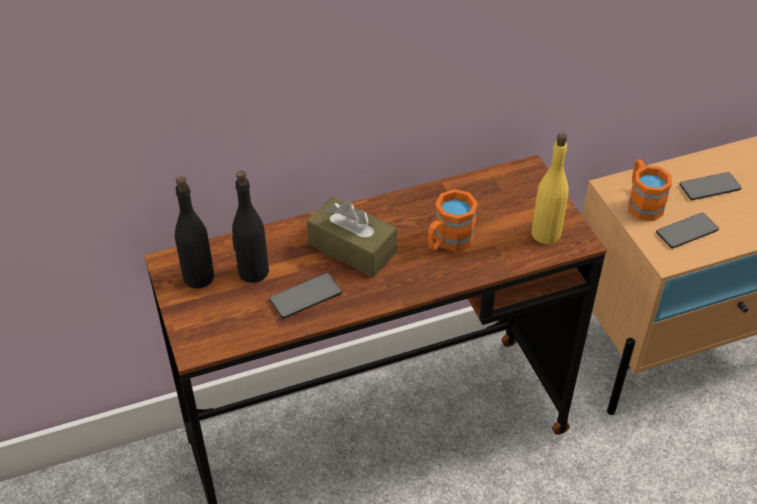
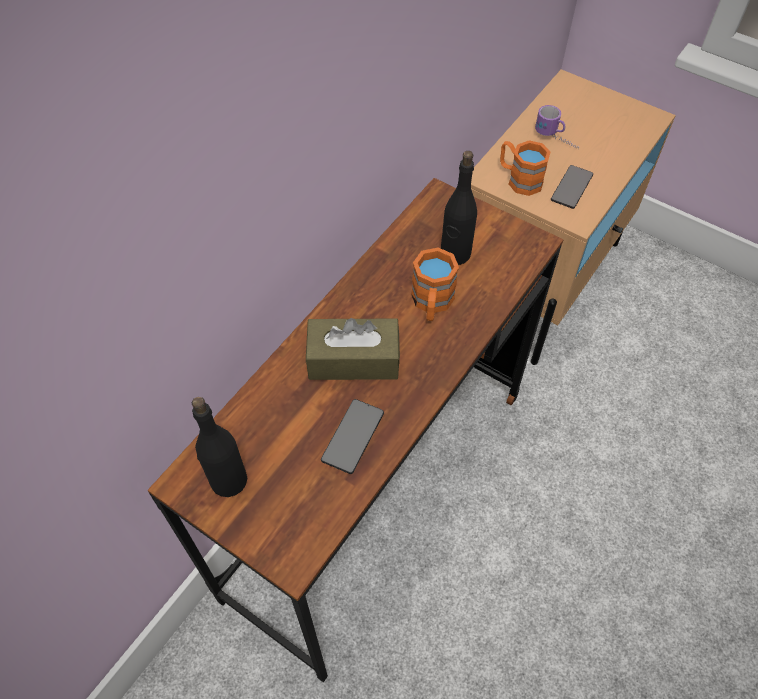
camera: 35 degrees left, 10 degrees up
(253, 272) = (279, 441): black bottle -> black bottle (455, 254)
(545, 233) = (504, 250): yellow bottle -> none
(709, 187) = (556, 140): phone -> mug

